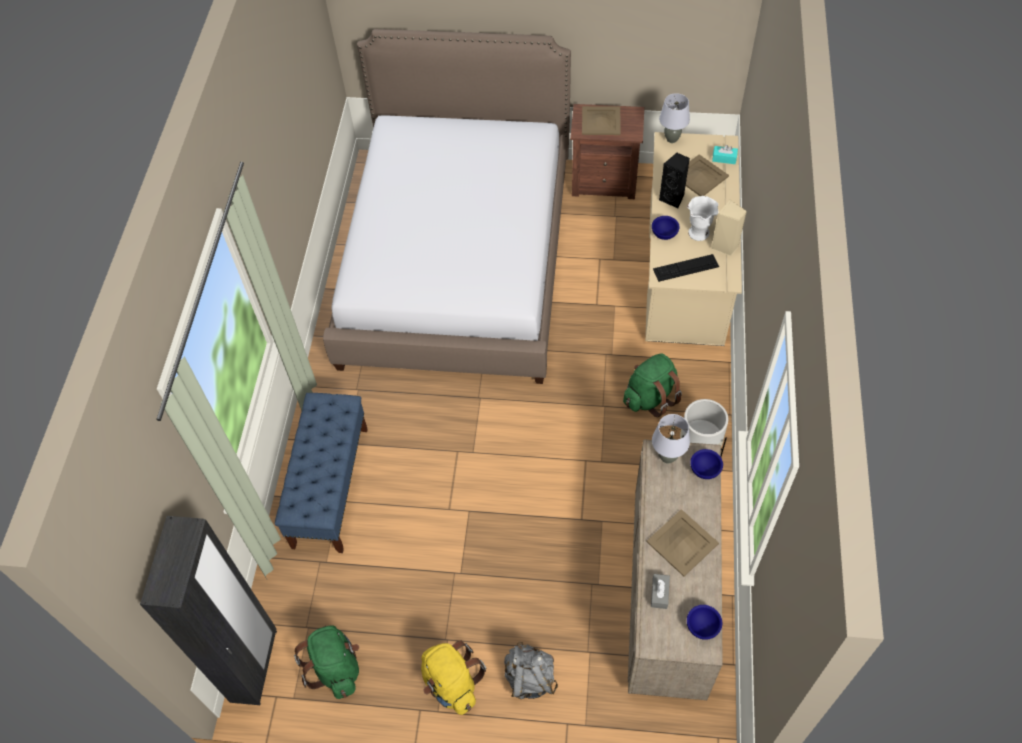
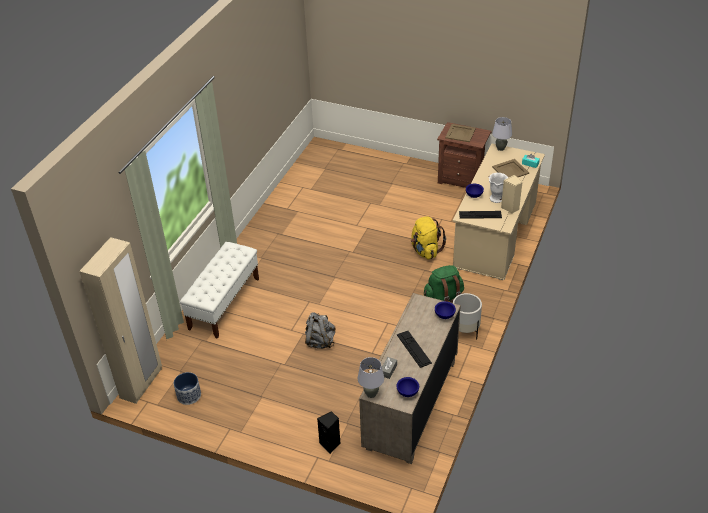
camera: 15 degrees right, 15 degrees down
(255, 666) = (141, 383): black wardrobe -> beige wardrobe
(330, 486) = (224, 303): blue bench -> white bench
(336, 668) = (189, 395): green backpack -> planter
(452, 684) = (255, 420): yellow backpack -> yellow backpack (425, 251)
(458, 262) = (350, 204): bed -> none
(530, 678) = (304, 428): grey backpack -> grey backpack (320, 341)
(667, 457) = (424, 304): grey table lamp -> grey table lamp (371, 394)
(673, 198) = (488, 178): black speaker -> black speaker (330, 444)
(682, 543) = (414, 349): beige tray -> keyboard

